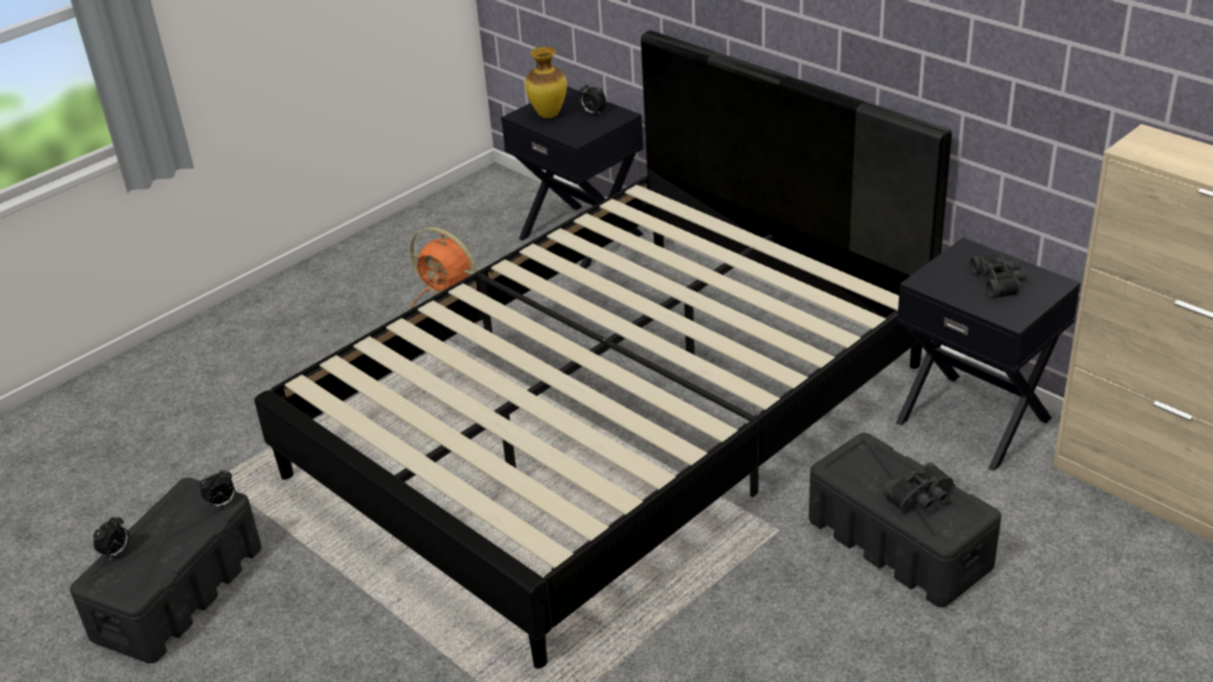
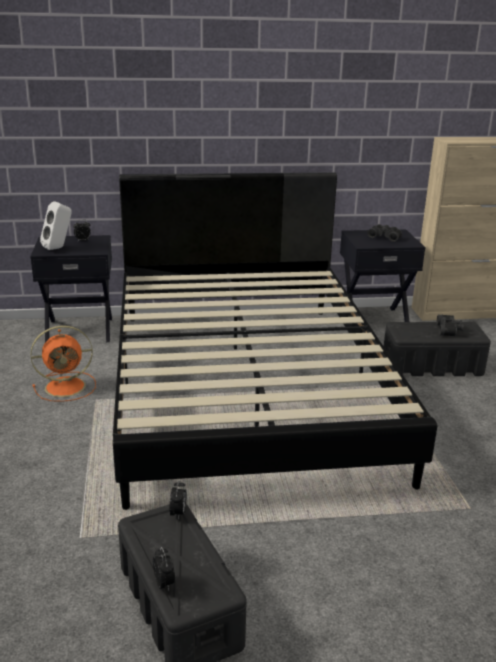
camera: 55 degrees left, 10 degrees down
(549, 115) = (59, 248): vase -> white speaker

